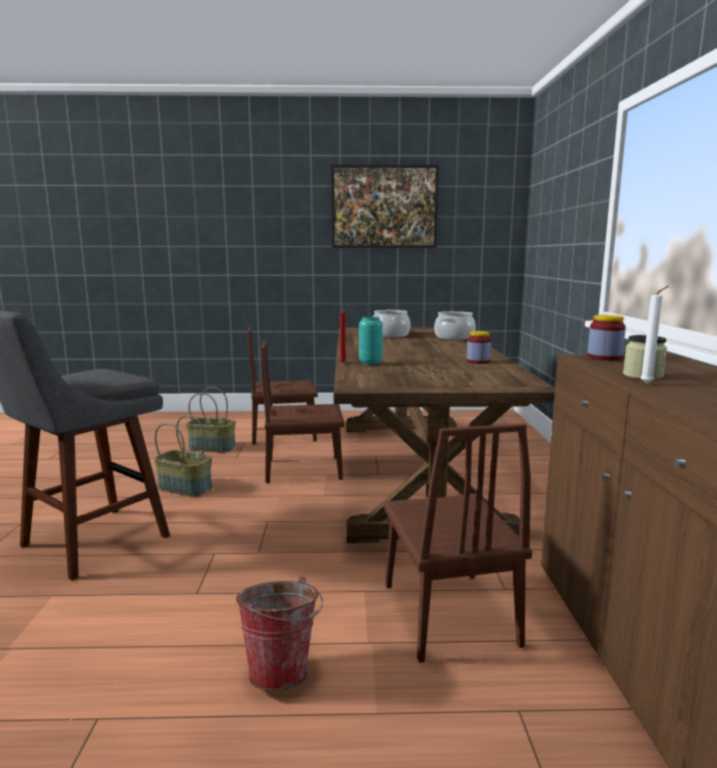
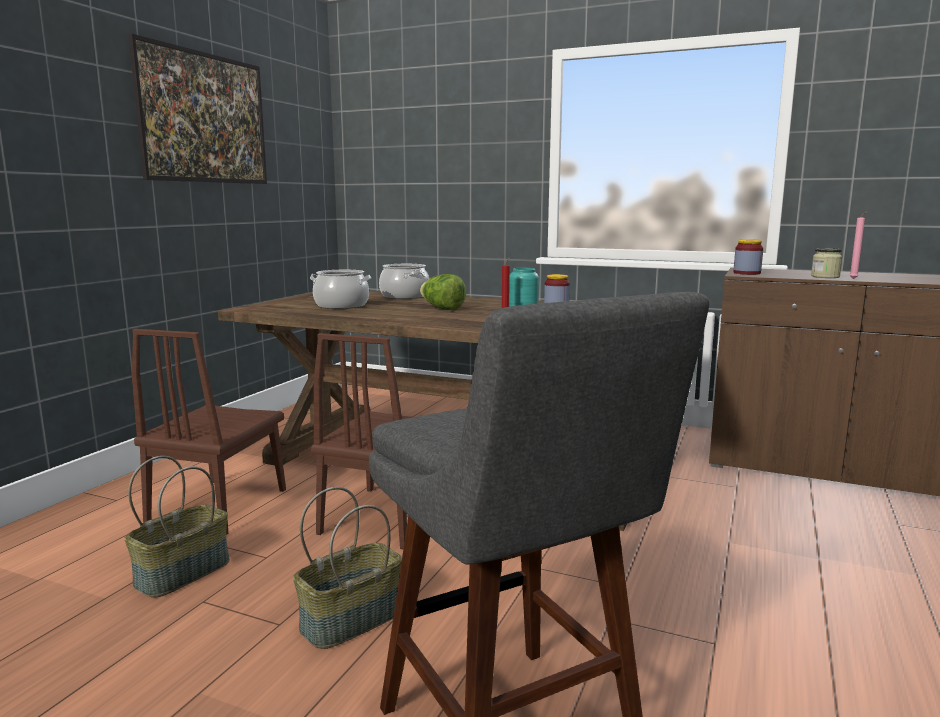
camera: 65 degrees left, 0 degrees up
(282, 670) = (867, 608): bucket -> none
(414, 347) = (442, 309): none -> lettuce
(448, 613) = (772, 516): brown chair -> none
(648, 384) = (854, 279): white candle -> pink candle

